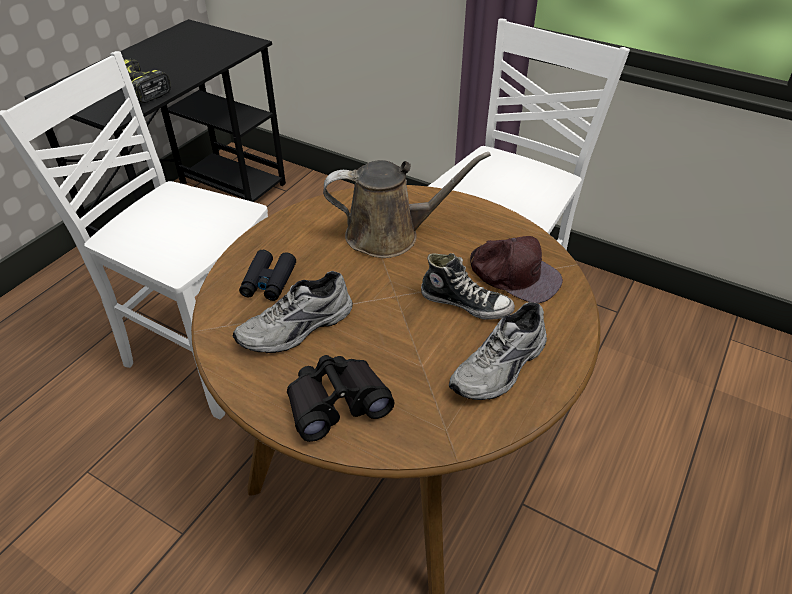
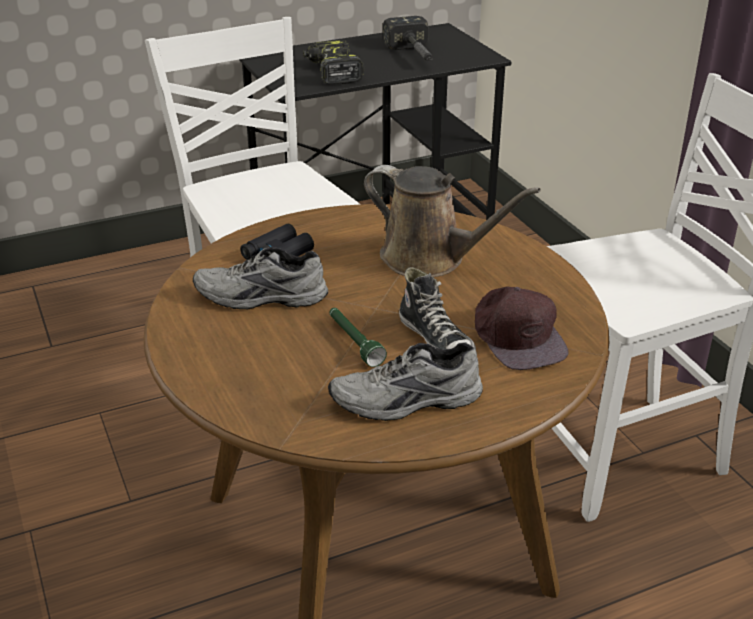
camera: 35 degrees right, 10 degrees down
(192, 56) = (415, 56): none -> hammer
(337, 403) = (230, 362): black binoculars -> none
(412, 335) = (354, 343): none -> green flashlight

